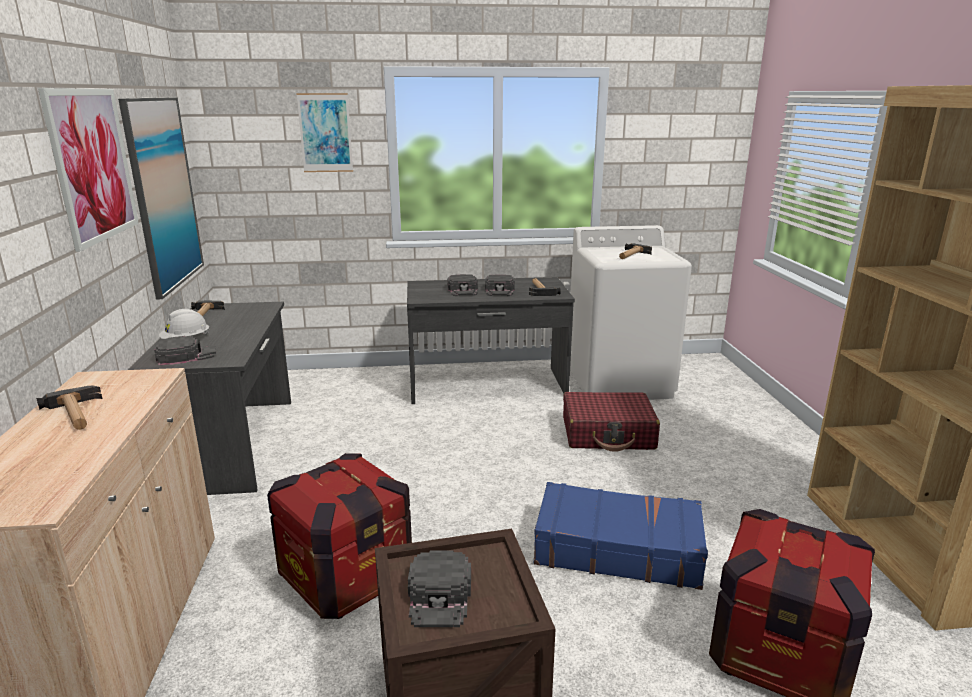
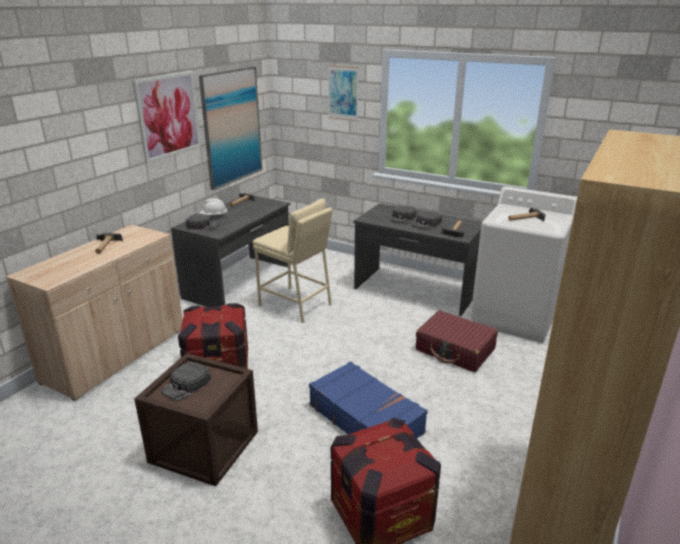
camera: 35 degrees right, 5 degrees up
(357, 447) = (295, 305): none -> beige stool

